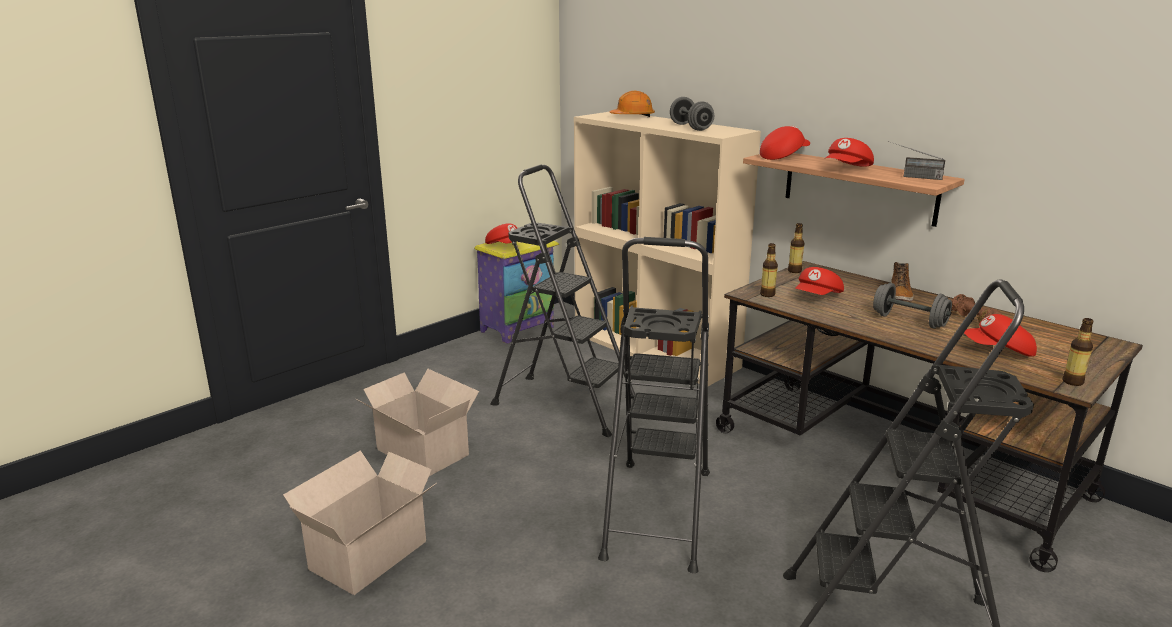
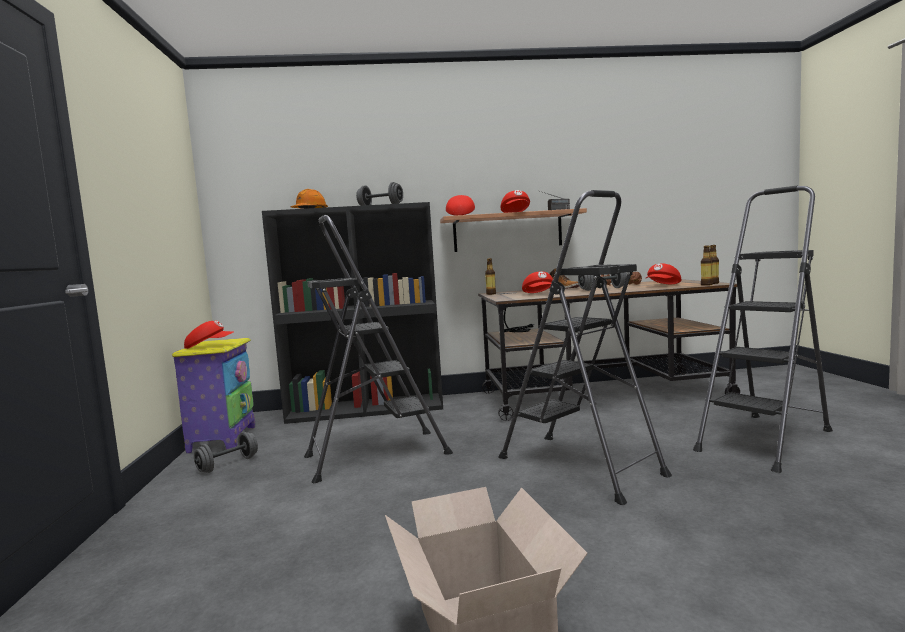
camera: 50 degrees left, 15 degrees down
(421, 451) = (325, 541): cardboard box -> none
(482, 357) = (228, 465): none -> grey dumbbell
(656, 350) = (367, 408): beige bookcase -> black bookcase
(767, 294) = (516, 297): bottle -> bottle (706, 285)

